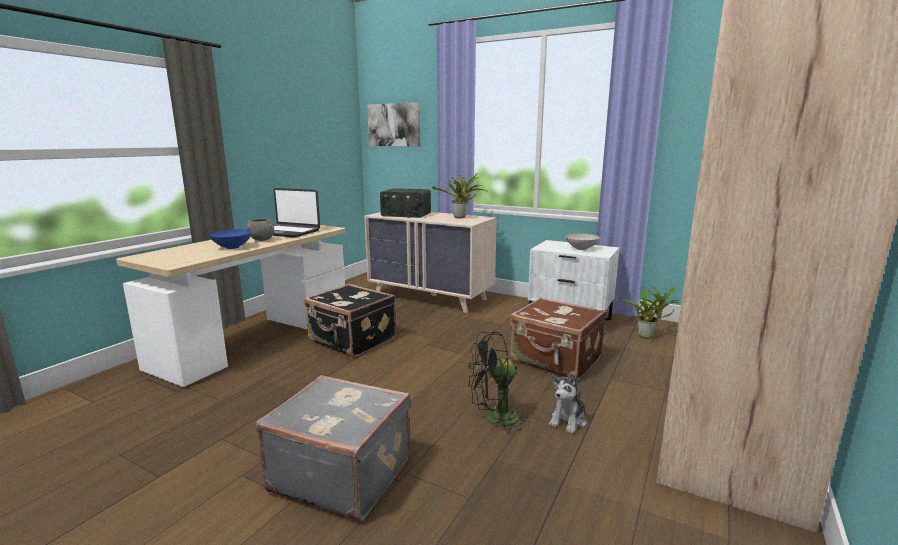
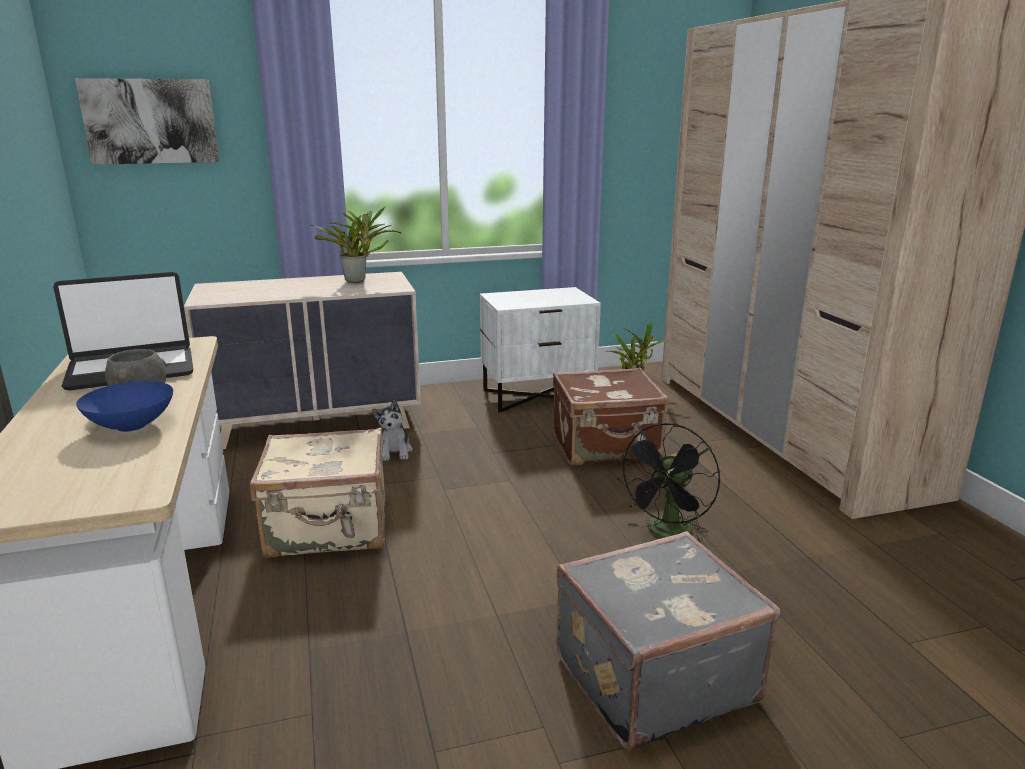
camera: 45 degrees left, 5 degrees up
(352, 341) = (329, 529): black suitcase -> beige suitcase
(406, 215) = (256, 291): radio -> none
(568, 420) = (720, 502): plush toy -> plush toy (394, 451)
(581, 249) = (547, 297): white bowl -> none

